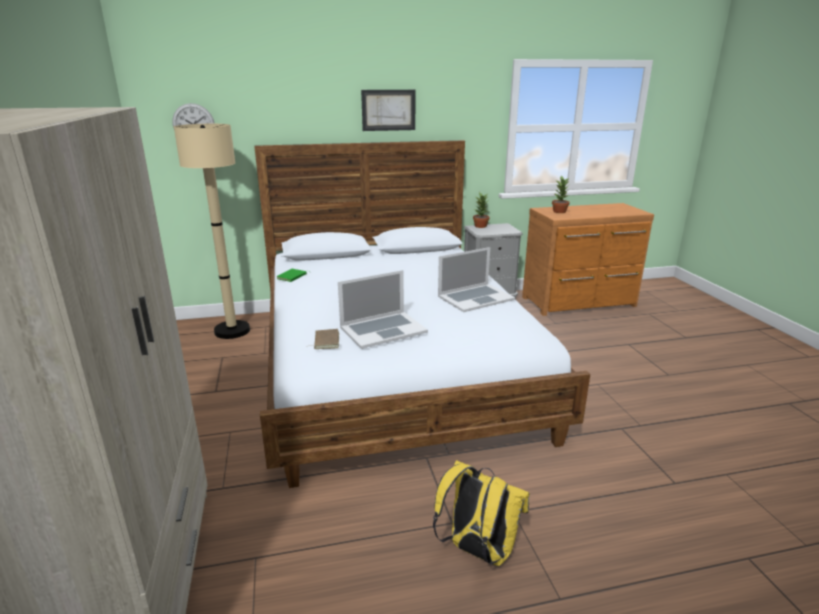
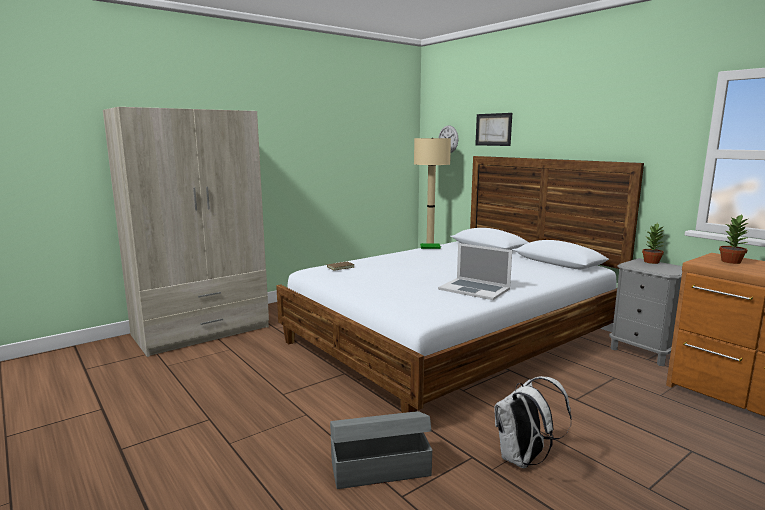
camera: 65 degrees right, 10 degrees down
(383, 329) = (372, 274): laptop -> none
(388, 110) = (573, 130): picture -> picture (493, 129)
(477, 550) = (261, 407): yellow backpack -> none
(629, 406) = (523, 459): none -> white backpack
(630, 484) = (379, 467): none -> grey storage box

